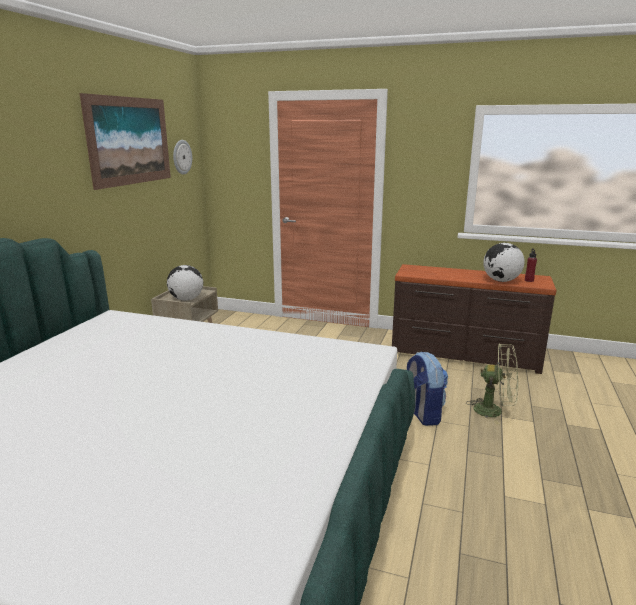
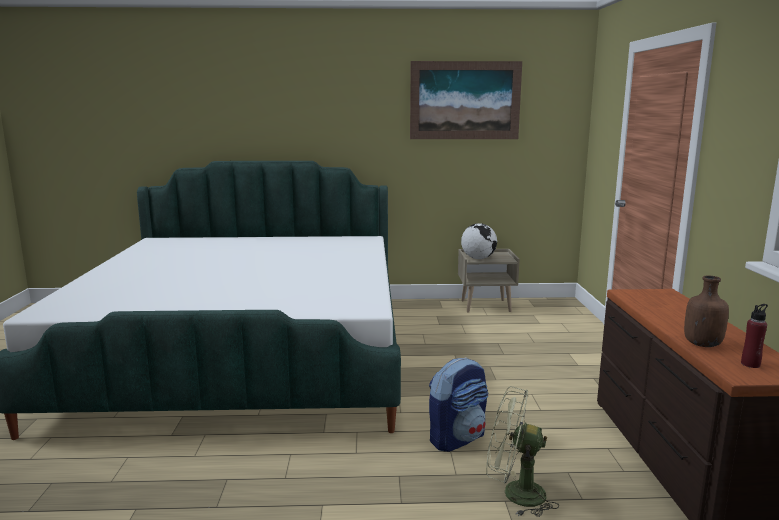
camera: 70 degrees right, 5 degrees down
(181, 157) = (545, 119): wall clock -> none
(494, 411) = (514, 494): green fan -> green fan turned 105 degrees clockwise
(501, 281) = (702, 344): globe -> brown bottle

